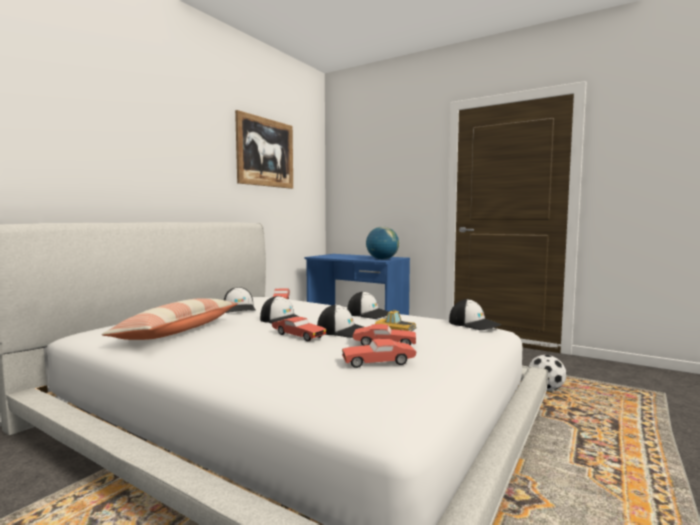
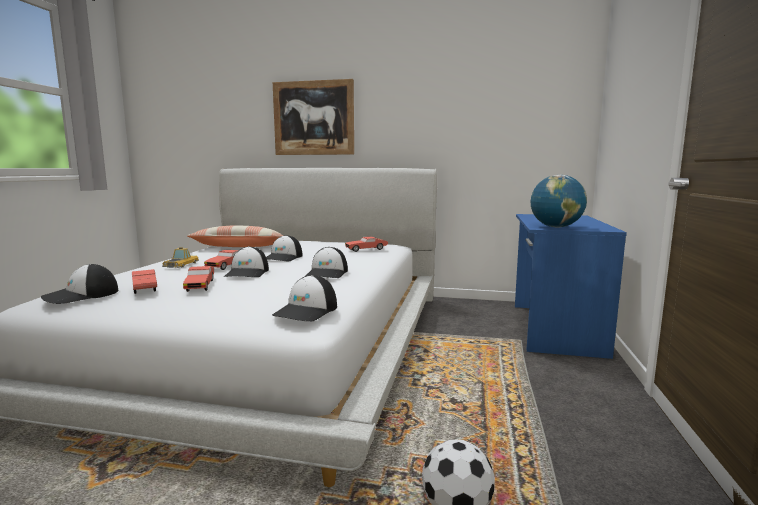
camera: 70 degrees right, 5 degrees up
(239, 309) = (320, 246): cap -> cap (81, 295)
(265, 152) = (471, 85): picture -> picture (313, 118)
(394, 329) = (262, 284): toy car -> toy car (181, 264)

